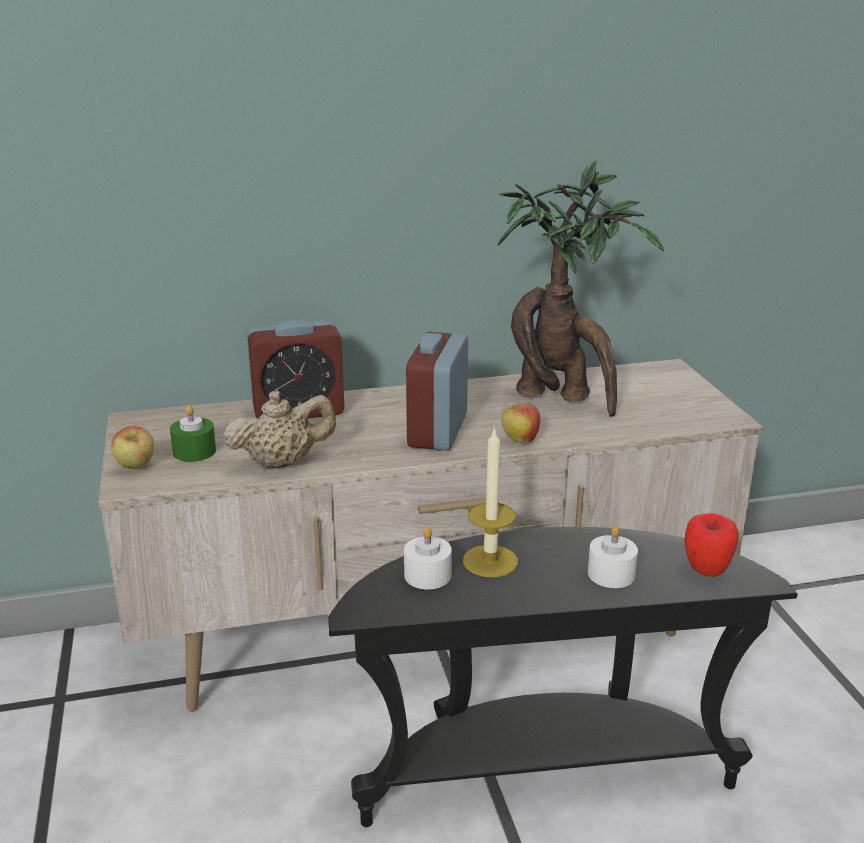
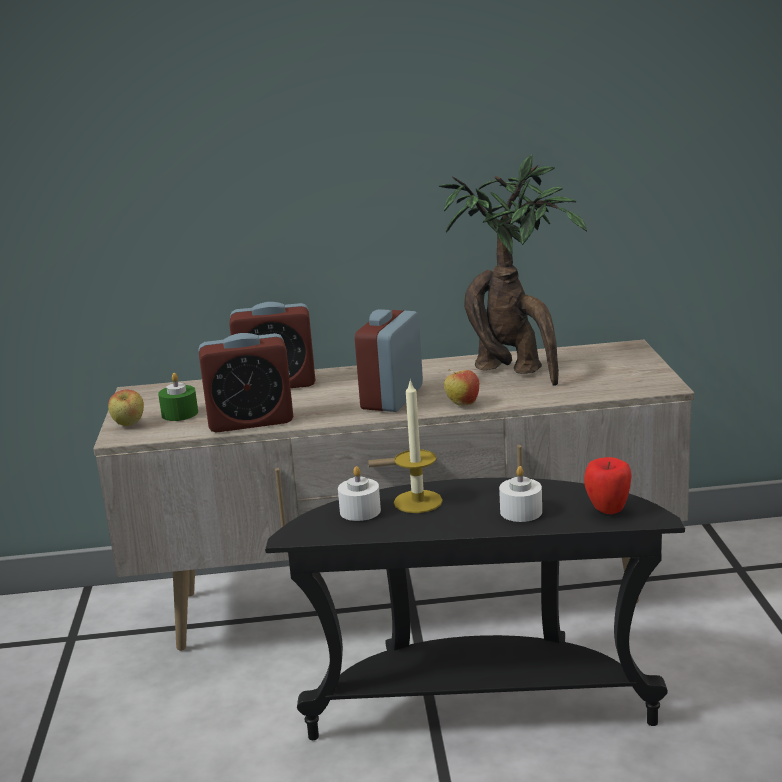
camera: 10 degrees right, 5 degrees down
(282, 463) = (250, 421): beige teapot -> alarm clock

